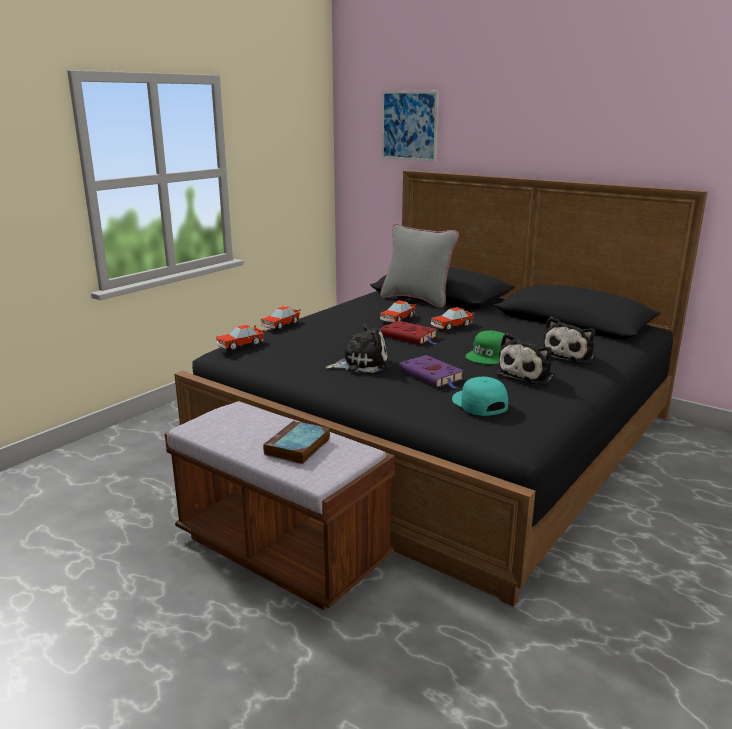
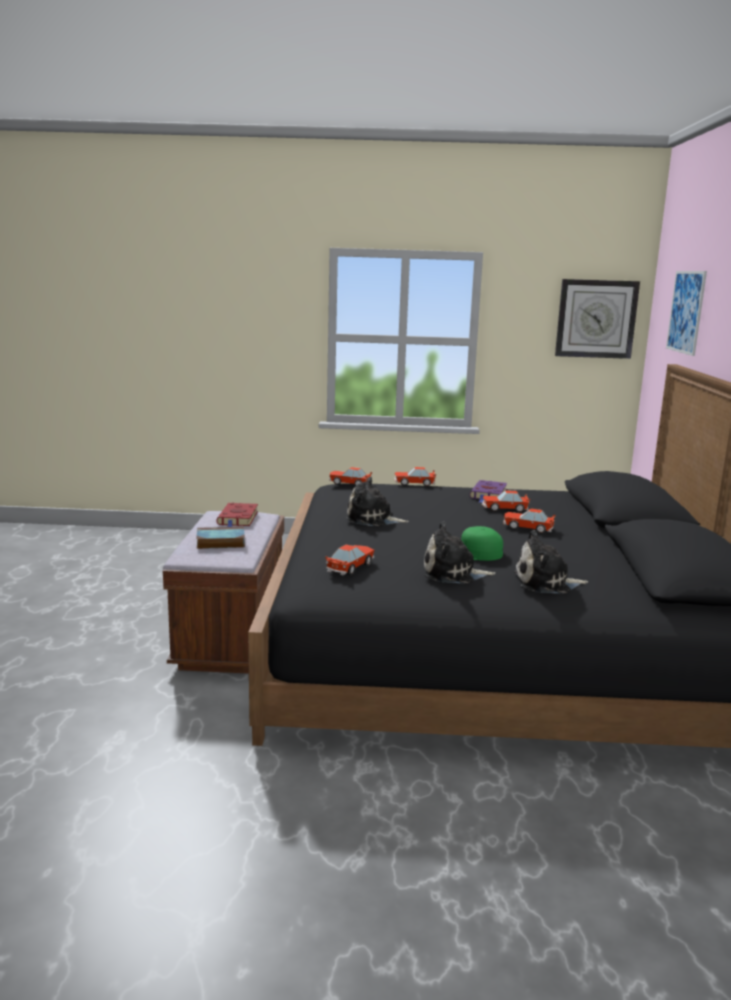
camera: 55 degrees right, 5 degrees down
(304, 138) = (596, 319): none -> wall clock
(361, 364) = (373, 519): plush toy -> plush toy turned 150 degrees clockwise
(410, 336) = (467, 520): red book -> red book (238, 519)
(417, 299) = (579, 505): grey pillow -> none
(432, 376) = (385, 543): purple book -> purple book (488, 494)
(478, 403) = (350, 567): turquoise cap -> toy car

